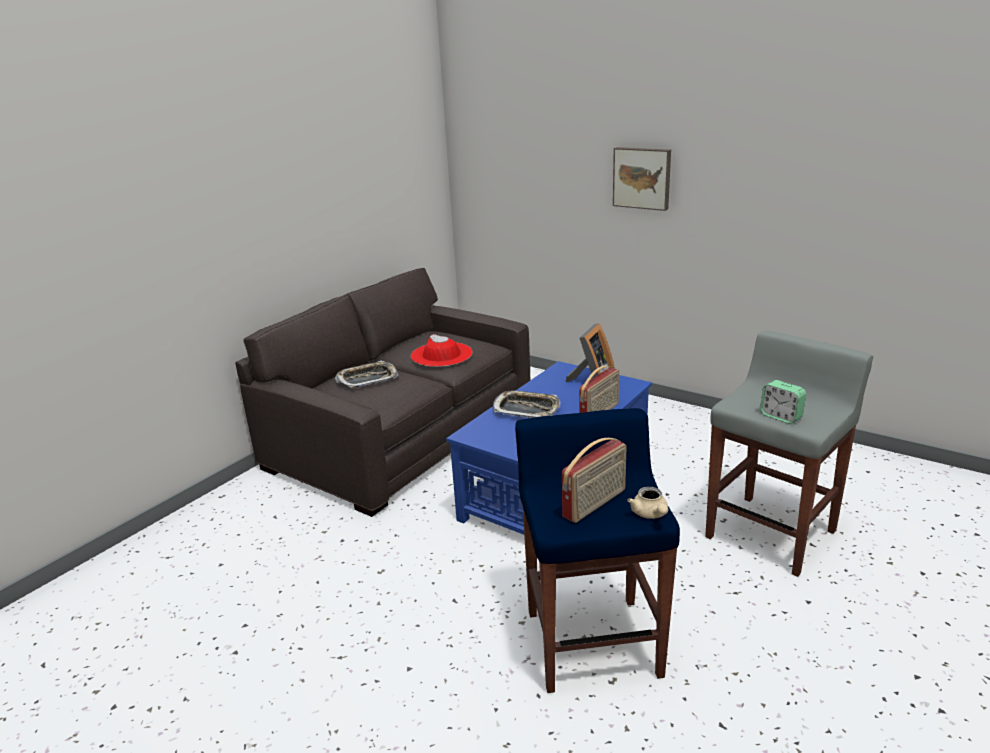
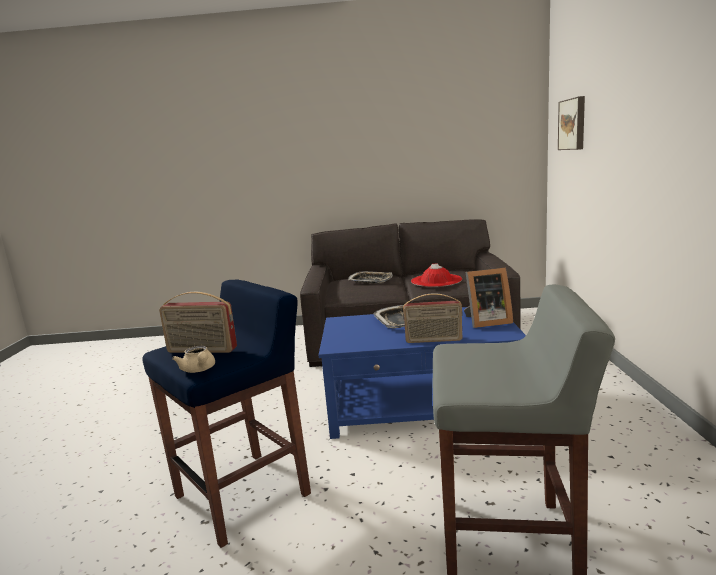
camera: 55 degrees right, 10 degrees down
(642, 178) = (647, 134): picture -> picture (573, 124)
(650, 514) = (199, 370): beige teapot -> beige teapot turned 75 degrees counterclockwise
(780, 416) = (460, 371): alarm clock -> none

